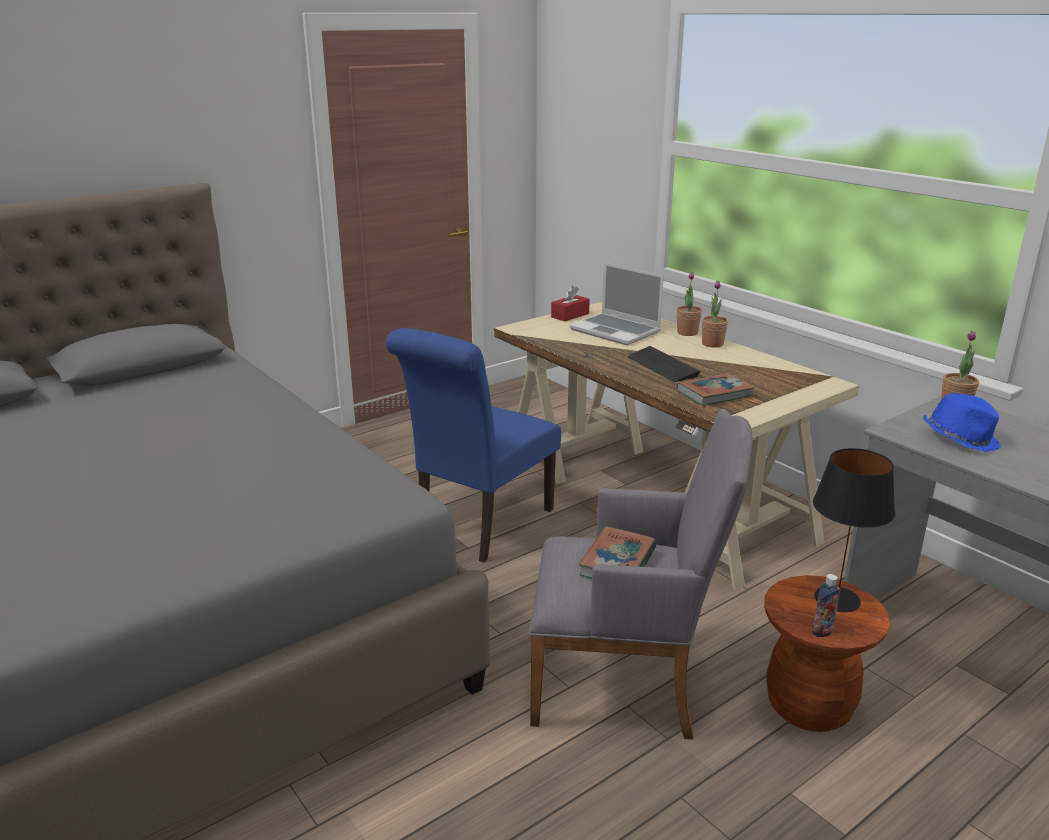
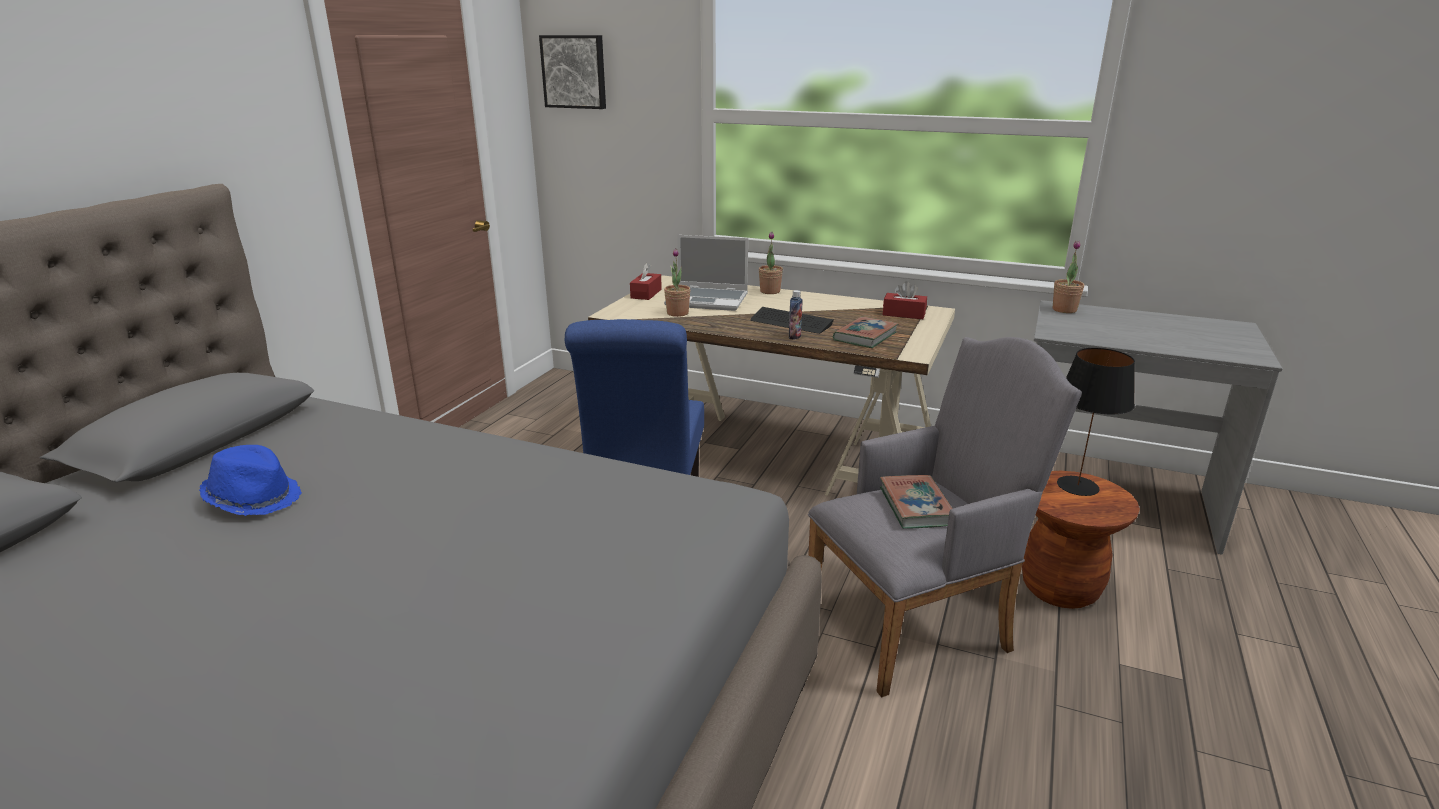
camera: 30 degrees left, 0 degrees up
(570, 96) = (574, 72): none -> picture
(712, 344) = (803, 297): potted plant -> potted plant (677, 313)
(790, 380) = (904, 314): none -> red tissue box
(822, 631) = (1100, 514): bottle -> bottle (794, 337)
(960, 438) = (1101, 329): blue hat -> blue hat (254, 499)

